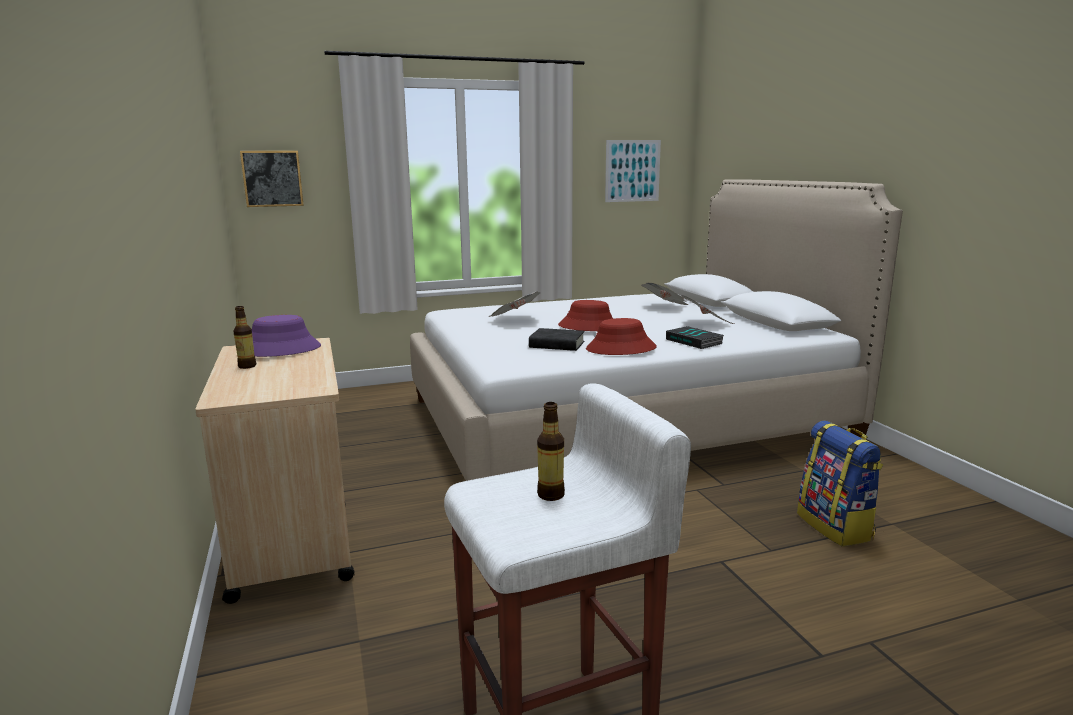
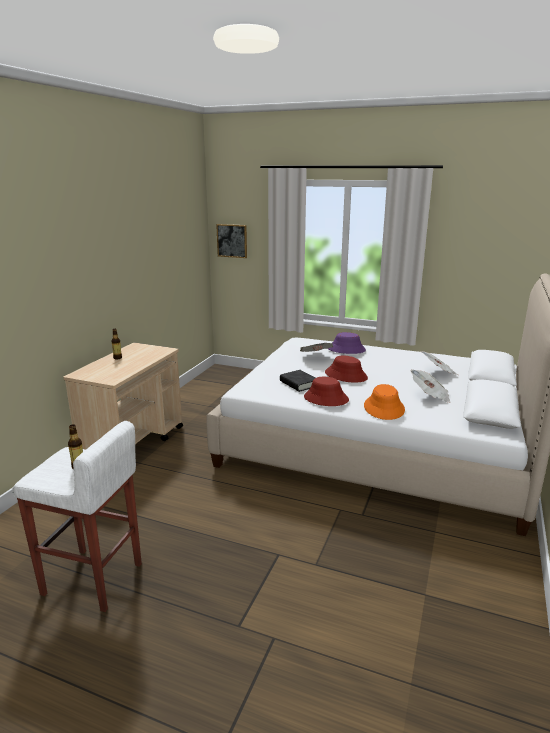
camera: 40 degrees right, 5 degrees up
(280, 350) = (146, 351): purple hat -> purple hat (346, 349)
(632, 171) = (486, 252): picture -> none
(695, 341) = (384, 408): book -> orange hat
(836, 527) = (381, 575): backpack -> none

